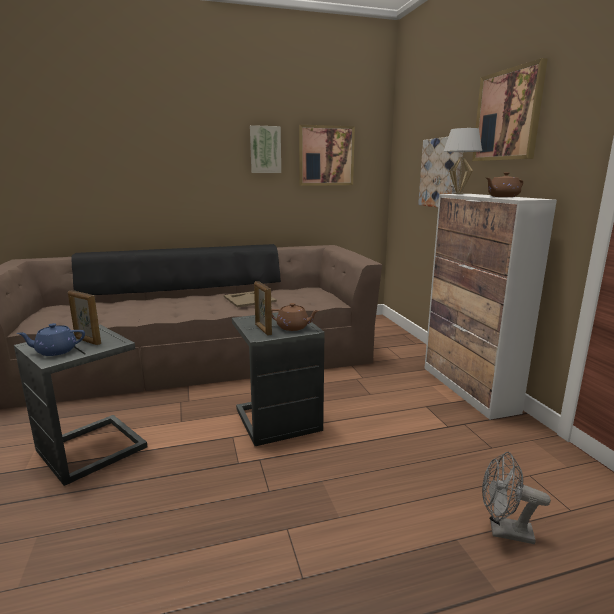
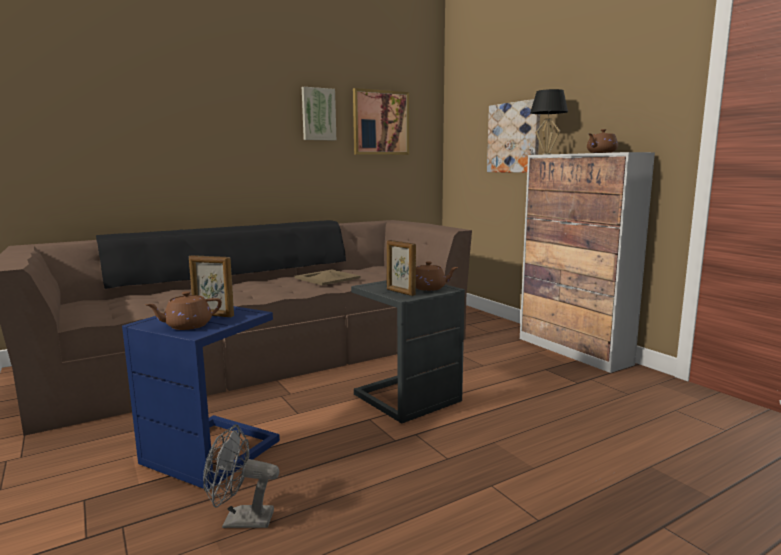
camera: 15 degrees left, 5 degrees down
(55, 351) = (187, 326): blue teapot -> brown teapot
(94, 450) = (214, 453): grey side table -> blue side table
(458, 194) = (546, 154): white table lamp -> black table lamp
(504, 531) = (684, 454): grey fan -> grey fan (240, 520)
(508, 115) = (591, 78): picture -> none

